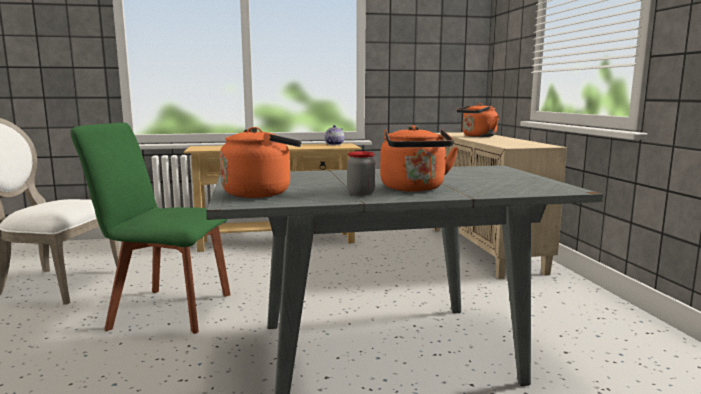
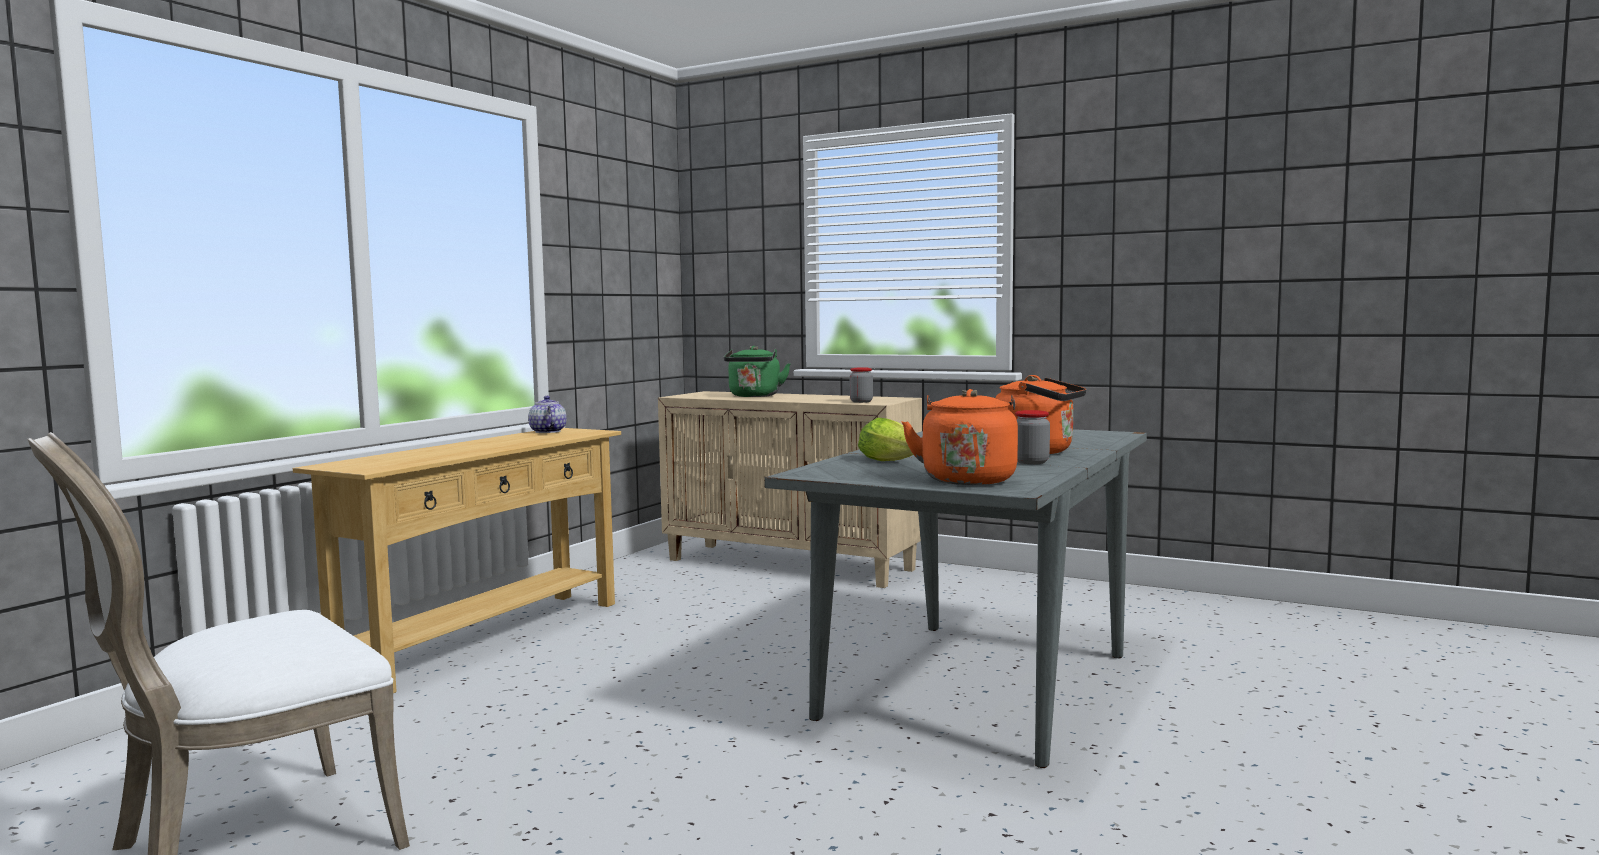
camera: 50 degrees left, 5 degrees down
(166, 310) = (620, 769): green chair -> none
(308, 177) = (892, 461): none -> lettuce
(477, 136) = (754, 396): orange kettle -> green kettle
(507, 145) = (861, 401): none -> jar

